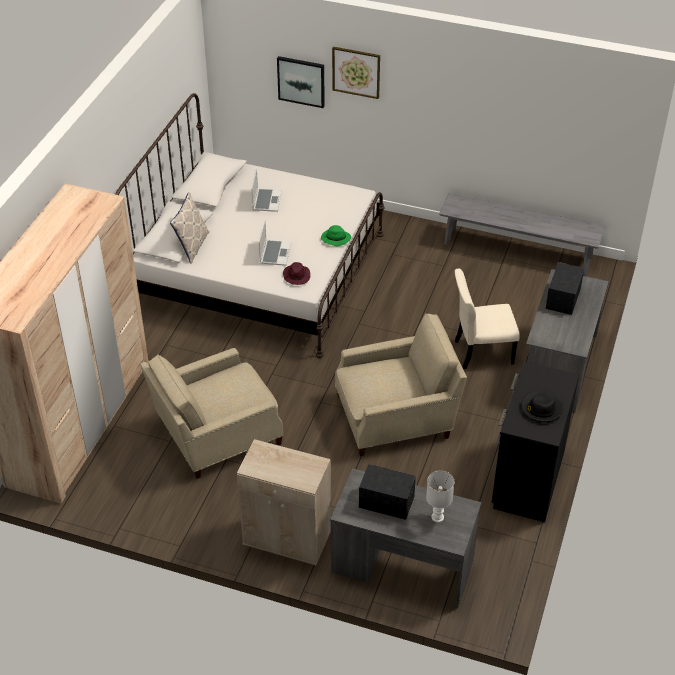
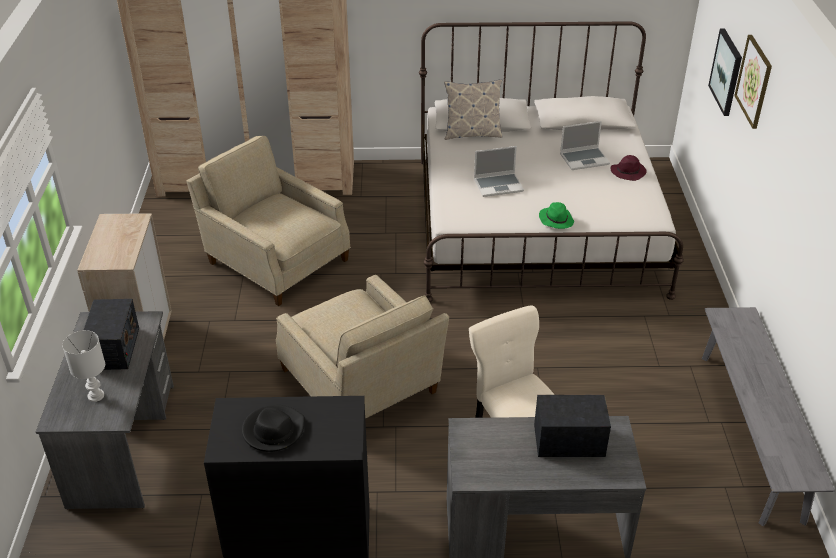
camera: 70 degrees right, 5 degrees down
(296, 276) = (470, 208): purple hat -> purple hat (628, 172)

